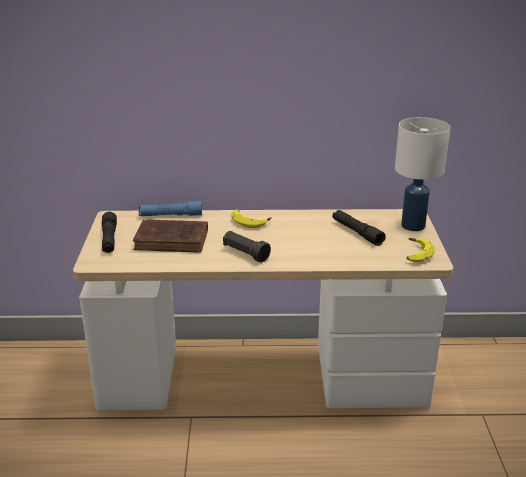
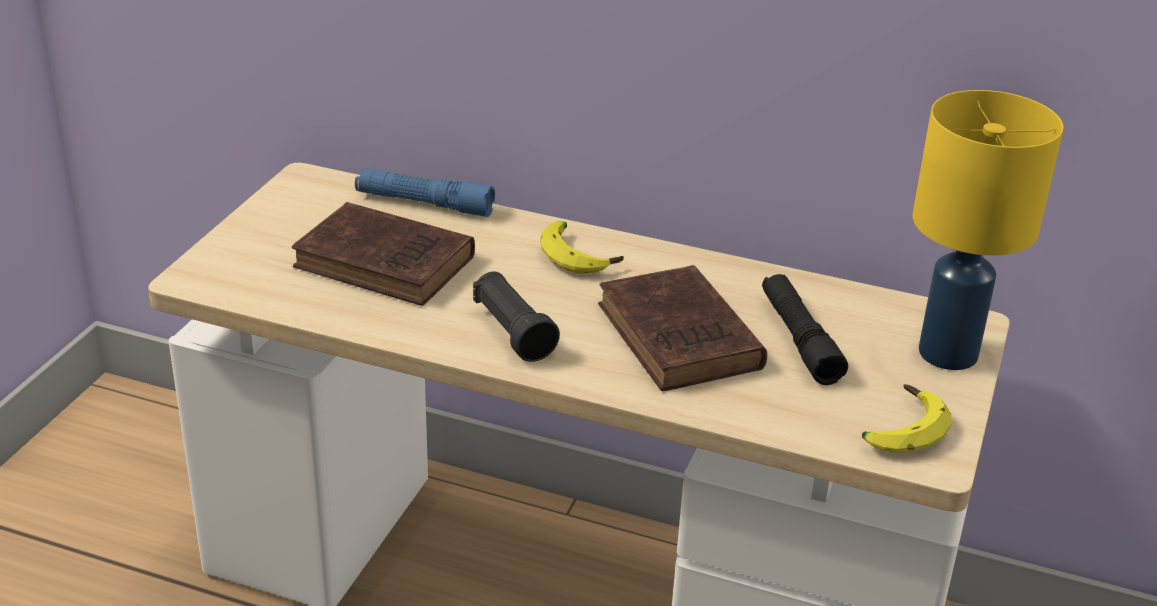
camera: 20 degrees right, 5 degrees up
(109, 239) = (266, 230): black flashlight -> none
(313, 242) = (681, 339): none -> brown book
(412, 225) = (946, 352): white table lamp -> yellow table lamp

